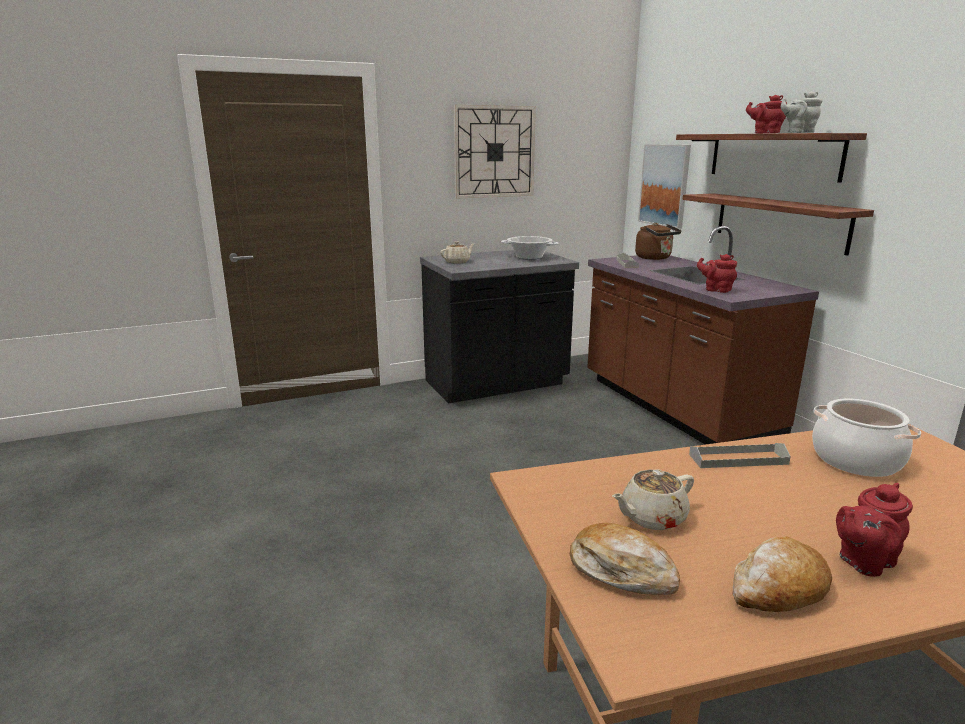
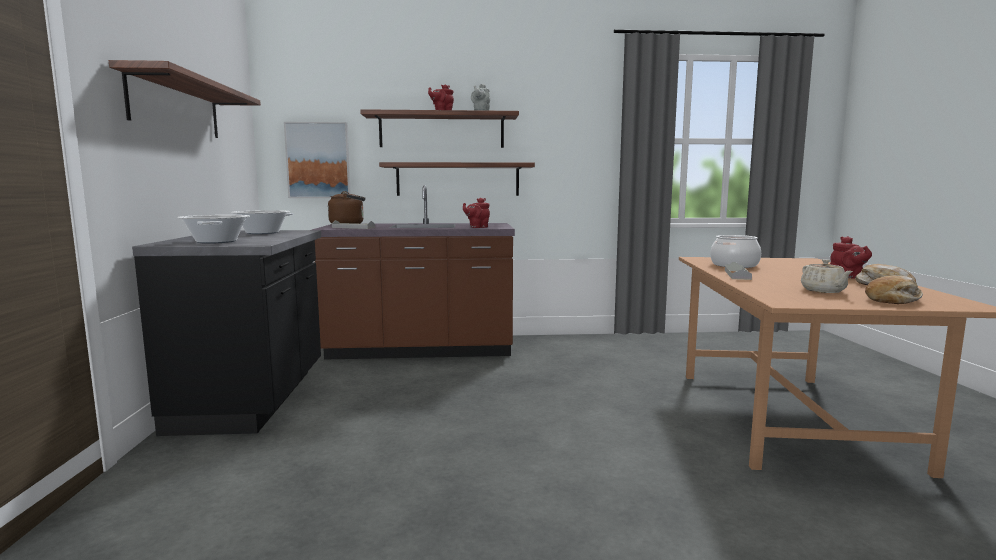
camera: 70 degrees left, 10 degrees down
(457, 262) = (217, 241): beige teapot -> cooking pot
(494, 152) = (176, 107): wall clock -> shelf

